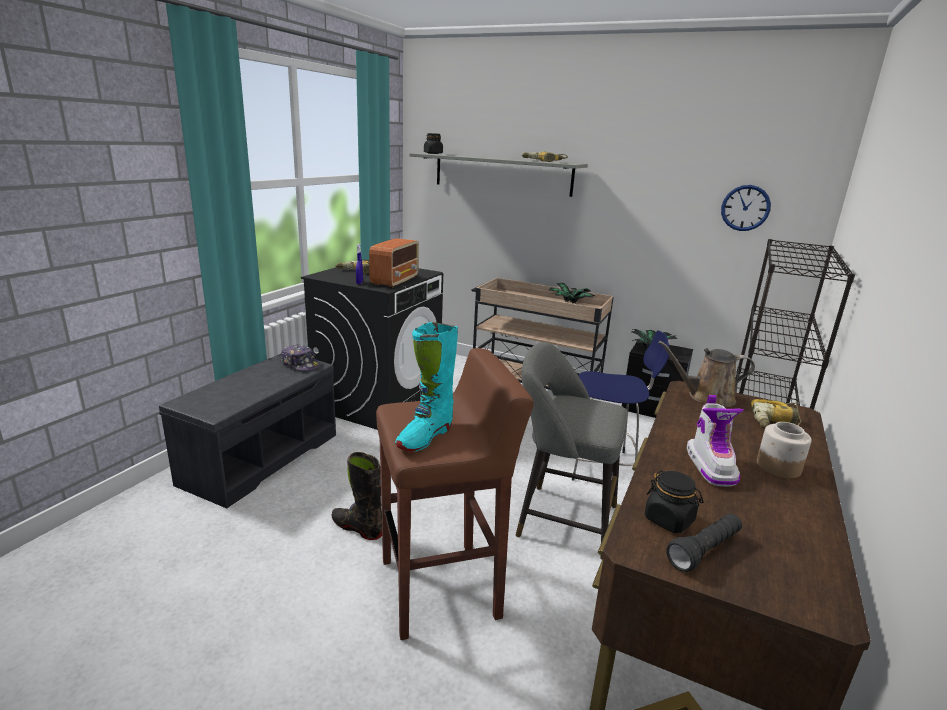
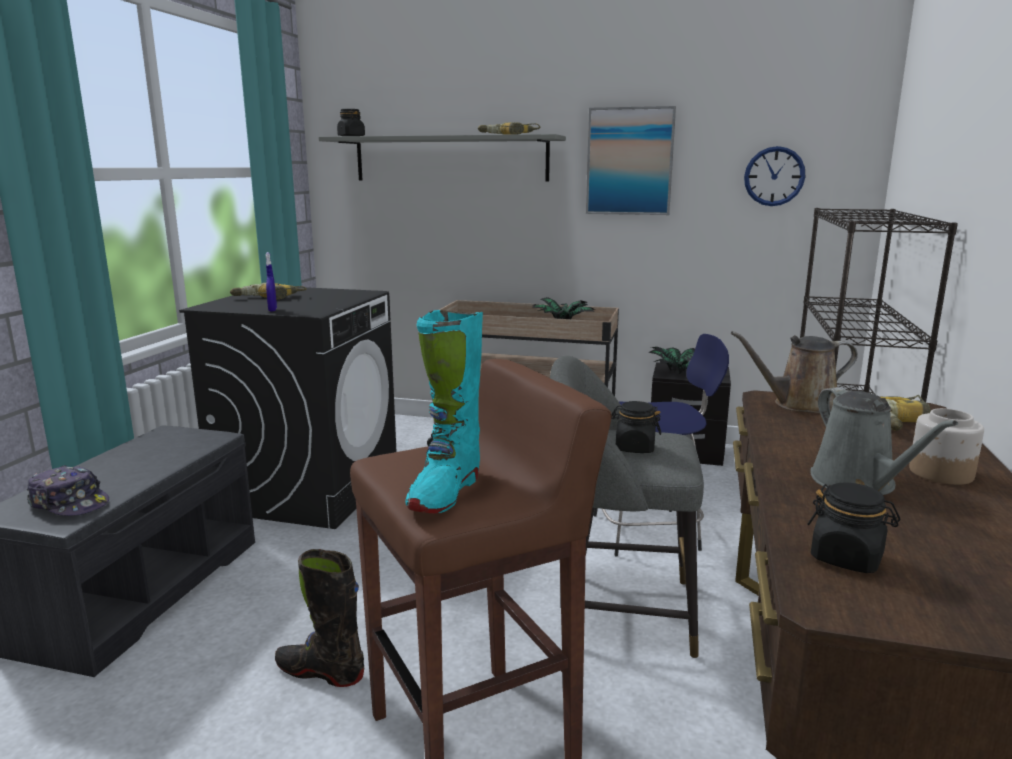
camera: 10 degrees left, 5 degrees down
(300, 364) = (192, 438): cap -> cap (70, 503)
(395, 281) = (325, 304): radio -> none
(579, 413) = (634, 448): none -> black jar
(634, 187) = (629, 161): none -> picture
(704, 551) = (919, 591): black flashlight -> none
(711, 466) = (858, 483): boot -> grey watering can

